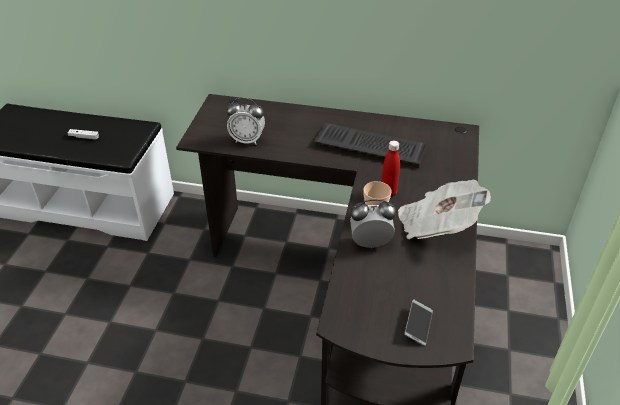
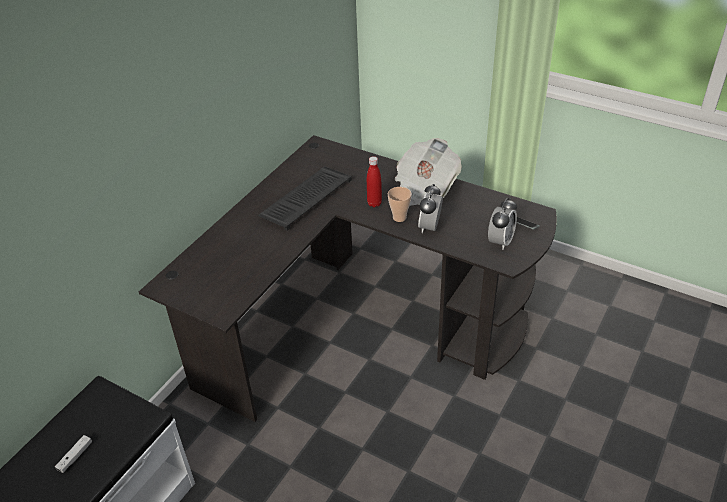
camera: 70 degrees left, 0 degrees up
(247, 140) = (247, 274): alarm clock -> alarm clock (500, 241)

